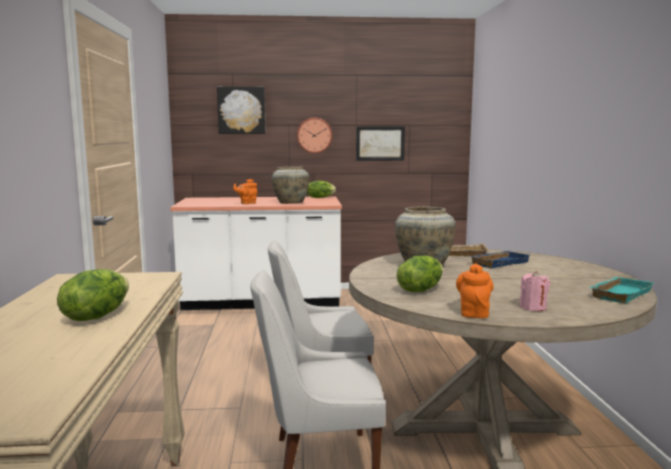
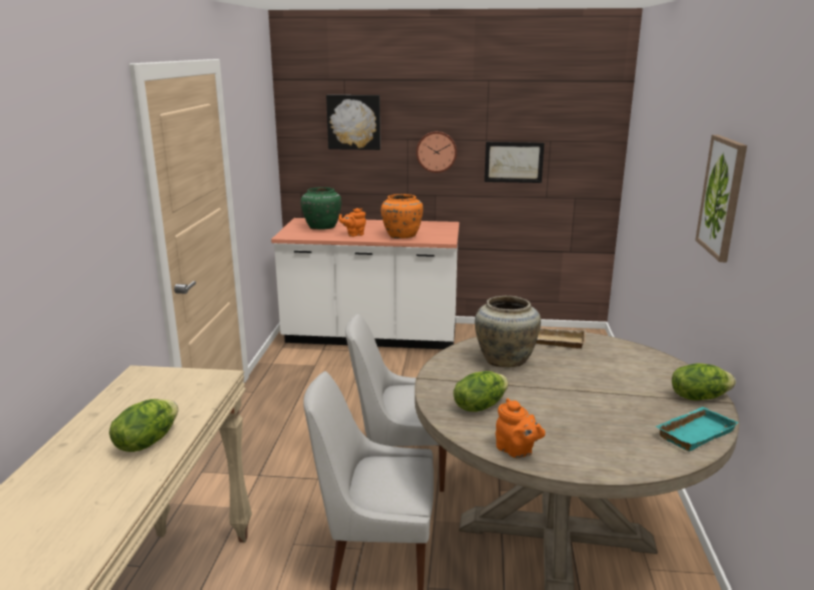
camera: 10 degrees right, 10 degrees up
(215, 201) = (322, 227): none -> green vase
(291, 203) = (402, 236): beige vase -> orange vase
(320, 198) = (439, 225): lettuce -> lettuce (698, 397)
(474, 312) = (516, 451): orange teapot -> orange teapot turned 120 degrees clockwise
(498, 262) = (590, 361): blue tray -> none
(533, 307) = (583, 448): pink candle -> none
(593, 113) = (722, 197): none -> picture

